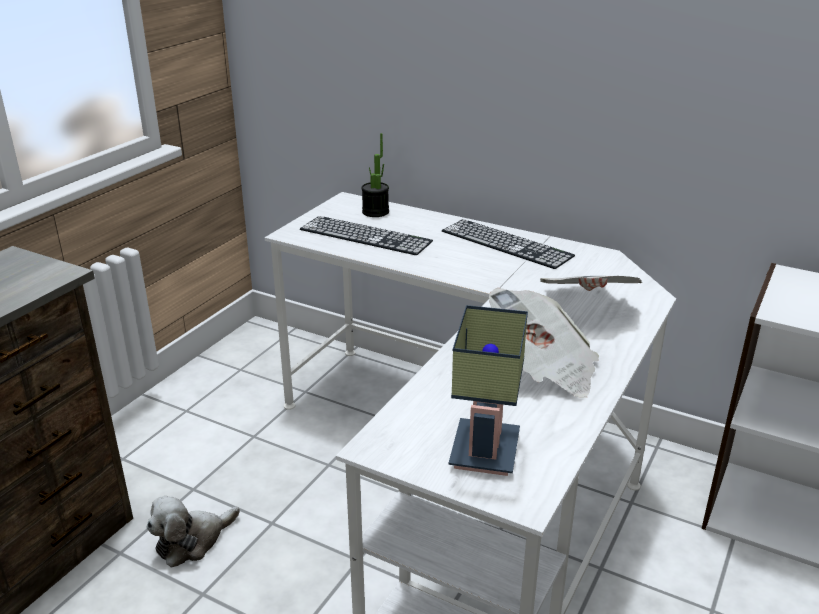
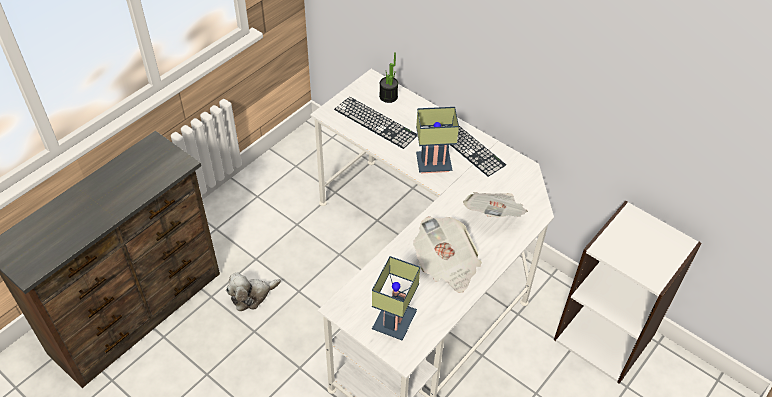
camera: 10 degrees right, 20 degrees up
(467, 266) = (432, 165): none -> table lamp

